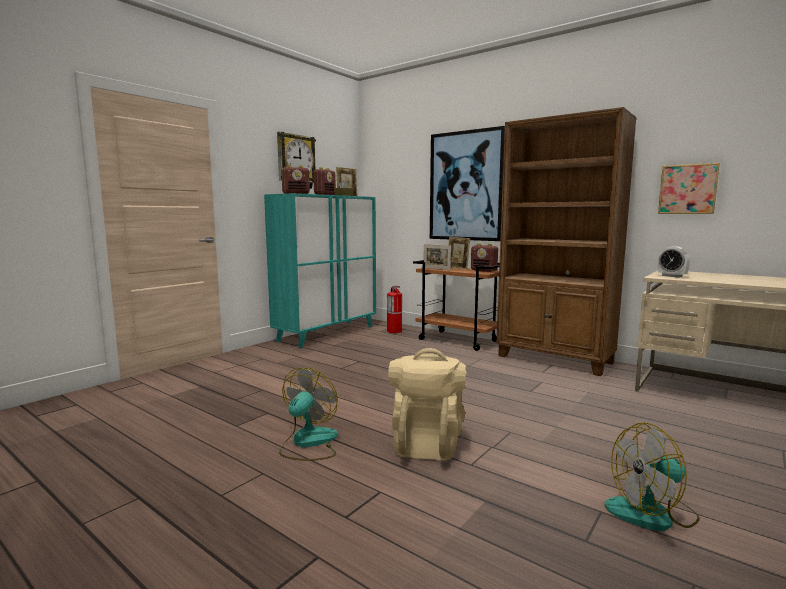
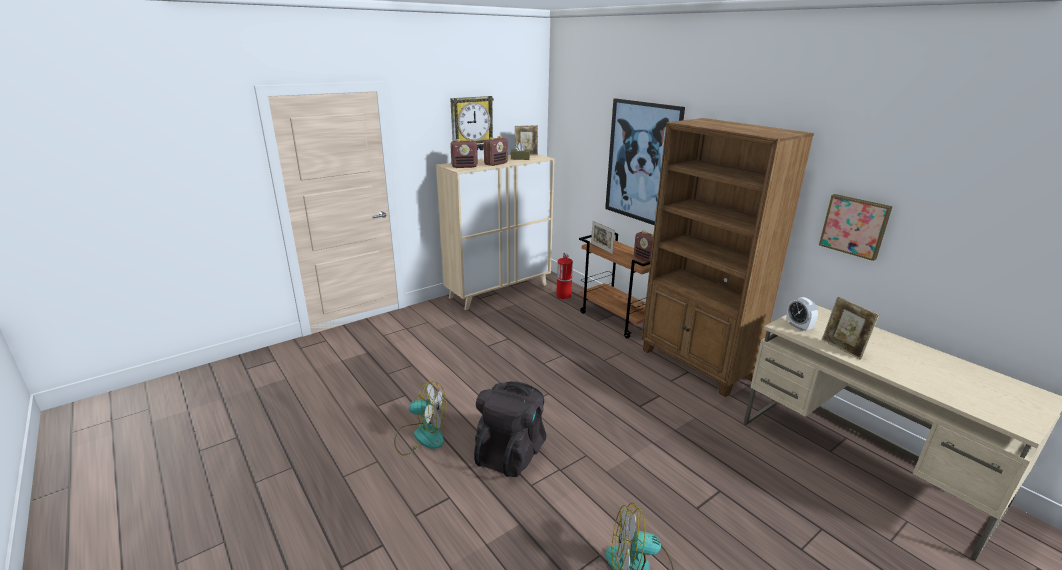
camera: 15 degrees right, 15 degrees up
(308, 443) = (421, 436): fan -> fan turned 60 degrees clockwise
(327, 333) = (499, 291): turquoise cabinet -> beige cabinet
(427, 442) = (511, 453): beige backpack -> black backpack
(457, 268) = (625, 248): picture frame -> picture frame (842, 349)

